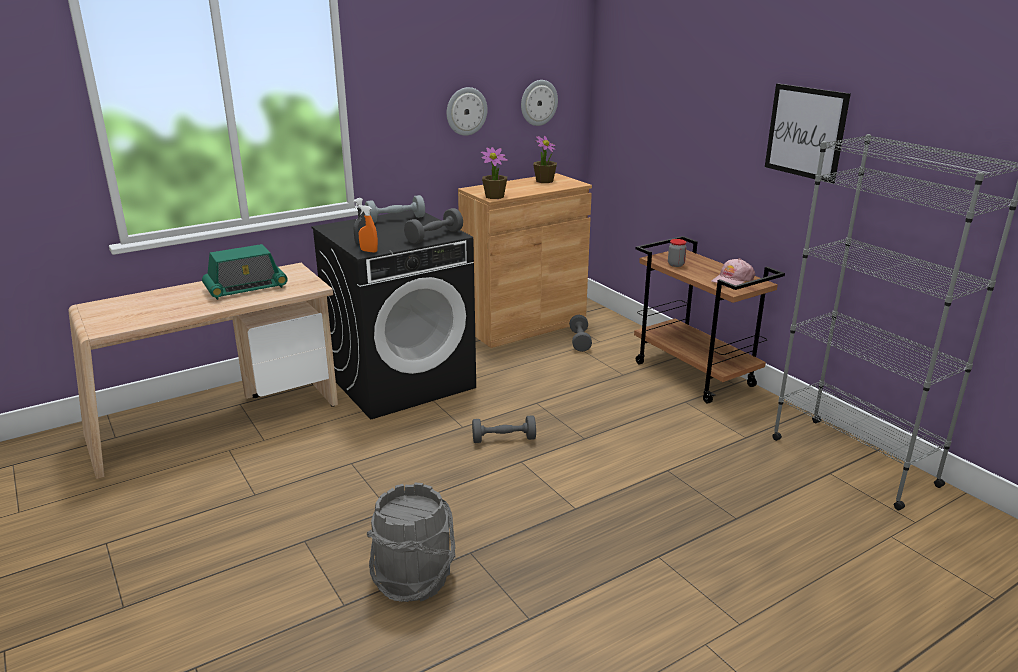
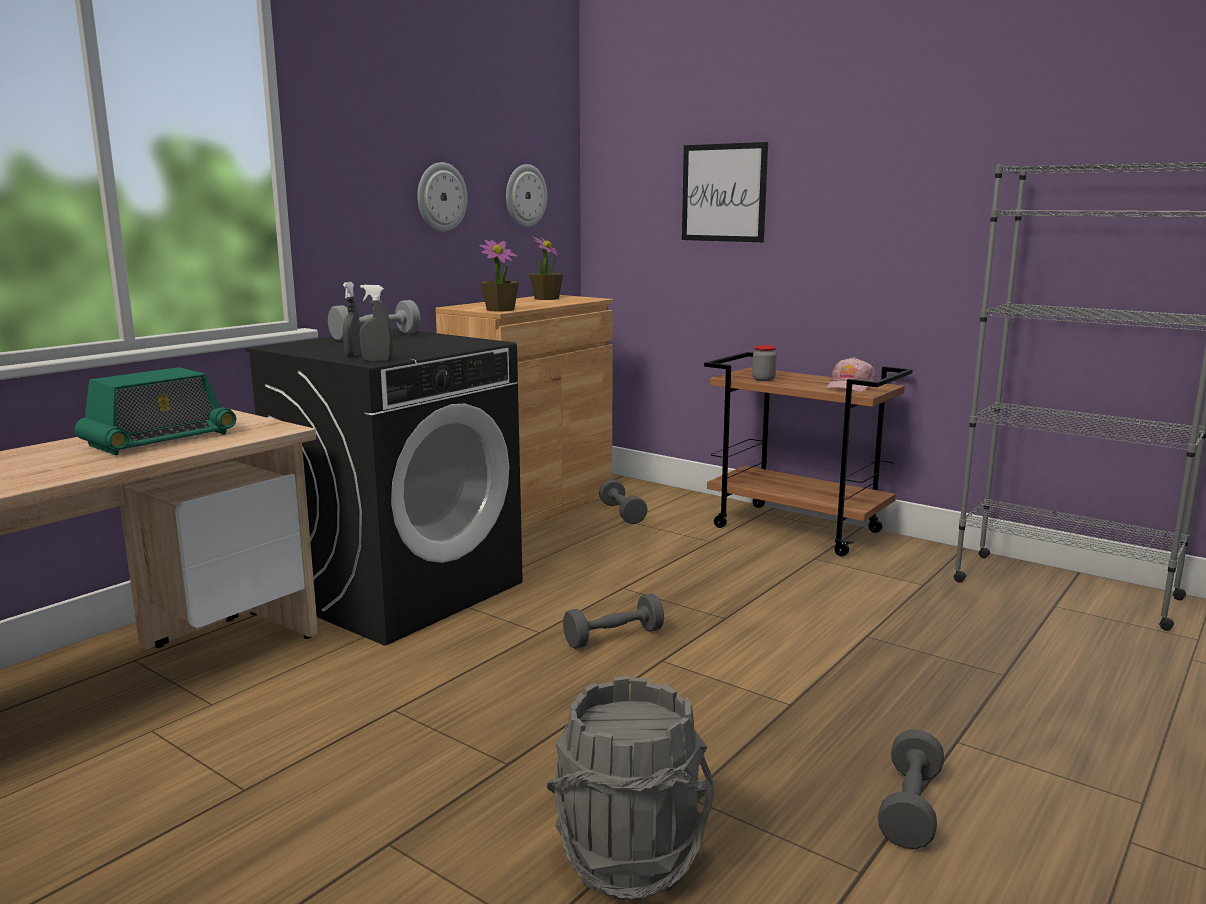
camera: 20 degrees left, 10 degrees down
(369, 251) = (377, 360): orange spray bottle -> grey spray bottle
(434, 237) = (460, 345): grey dumbbell -> grey dumbbell (910, 808)
(805, 132) = (923, 184): picture -> picture (724, 193)

